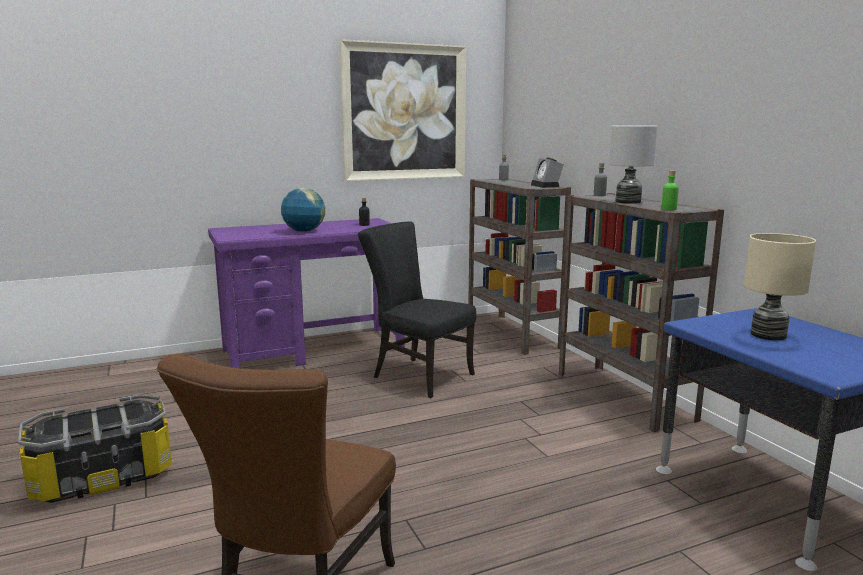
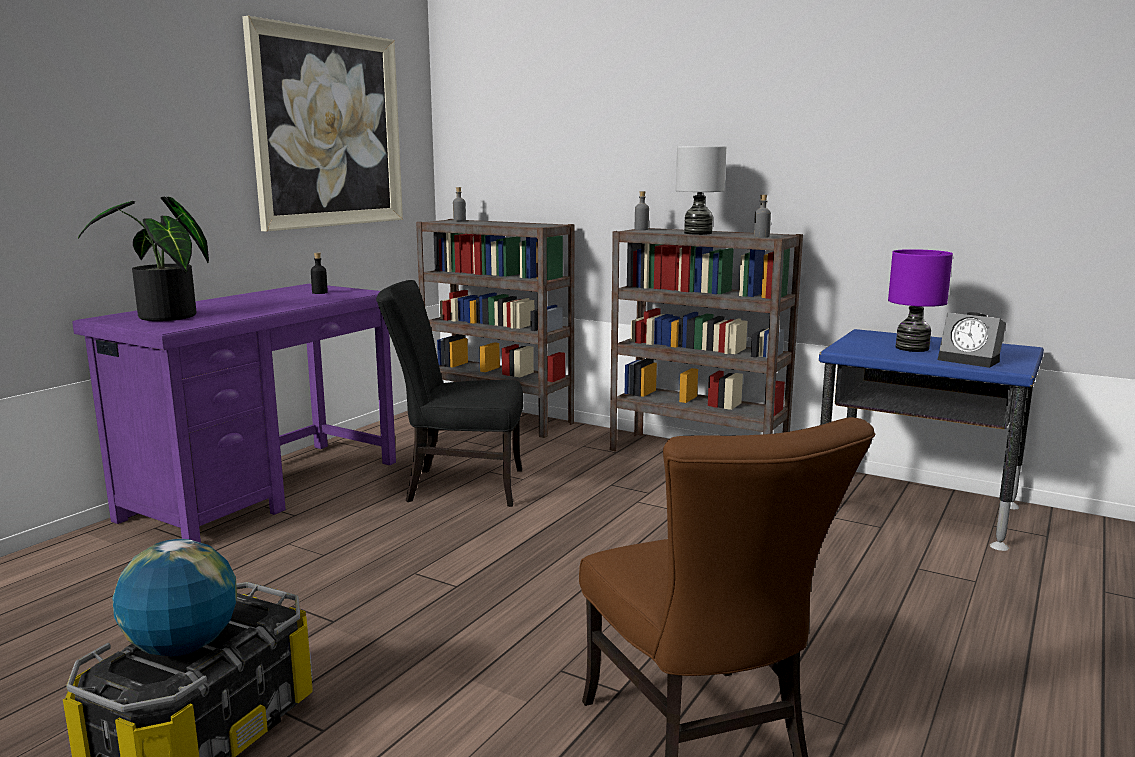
camera: 35 degrees left, 0 degrees up
(246, 232) = (165, 318): none -> potted plant
(304, 231) = (258, 308): globe -> globe (182, 647)
(546, 186) = (542, 224): alarm clock -> alarm clock (971, 360)
(668, 209) = (761, 237): green bottle -> grey bottle
(768, 335) = (912, 348): beige table lamp -> purple table lamp

